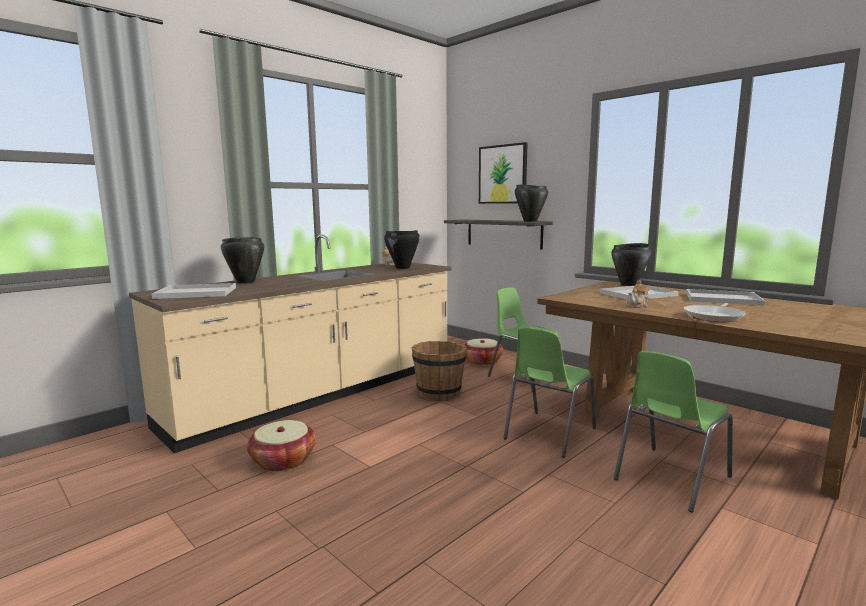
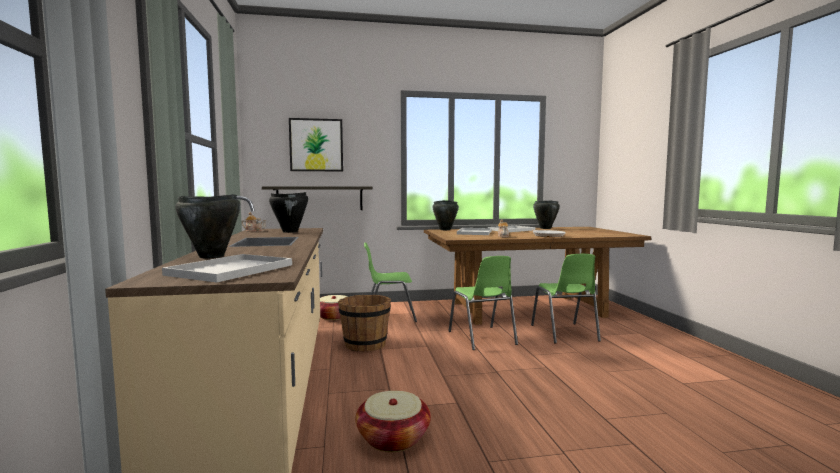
camera: 55 degrees left, 5 degrees down
(530, 221) = (358, 186): black cooking pot -> black cooking pot (545, 228)

